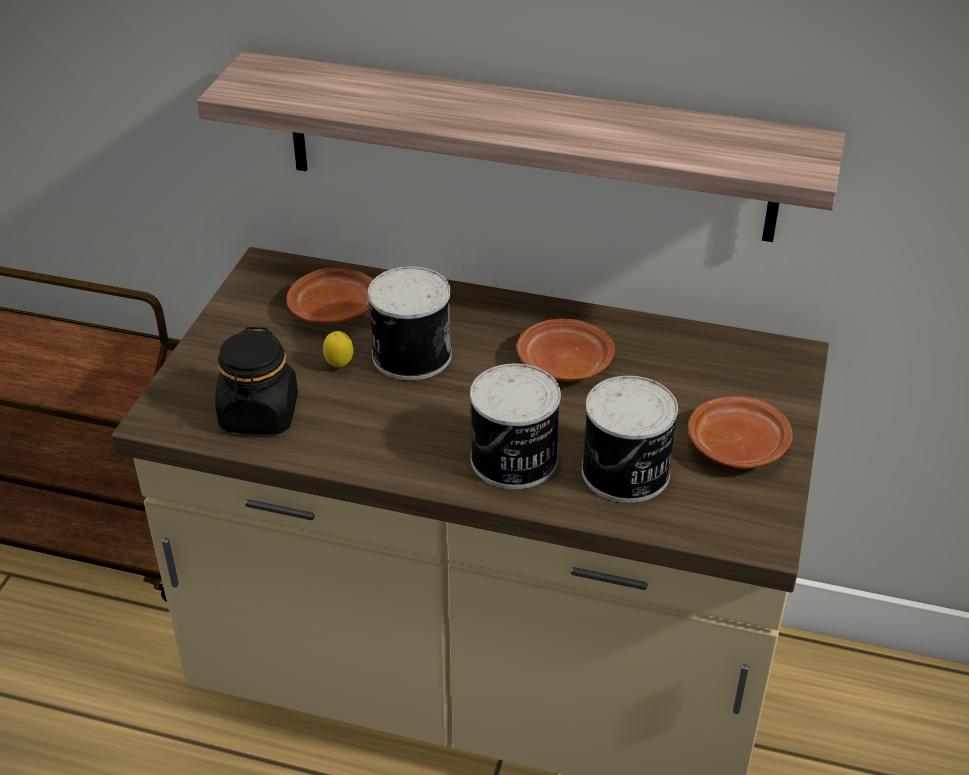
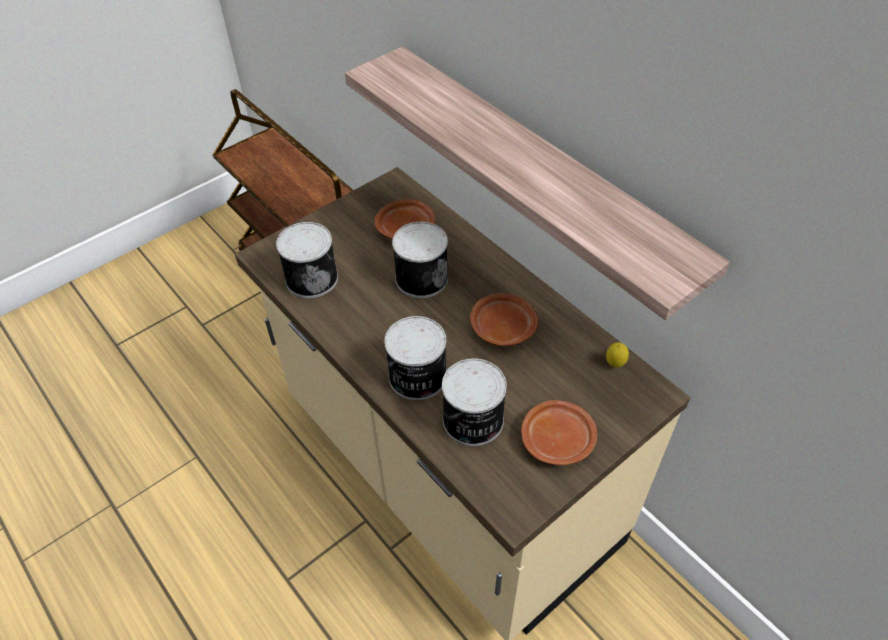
camera: 35 degrees right, 10 degrees up
(259, 414) = (311, 277): black jar -> can
(339, 366) = (377, 267): lemon -> lemon (614, 364)

